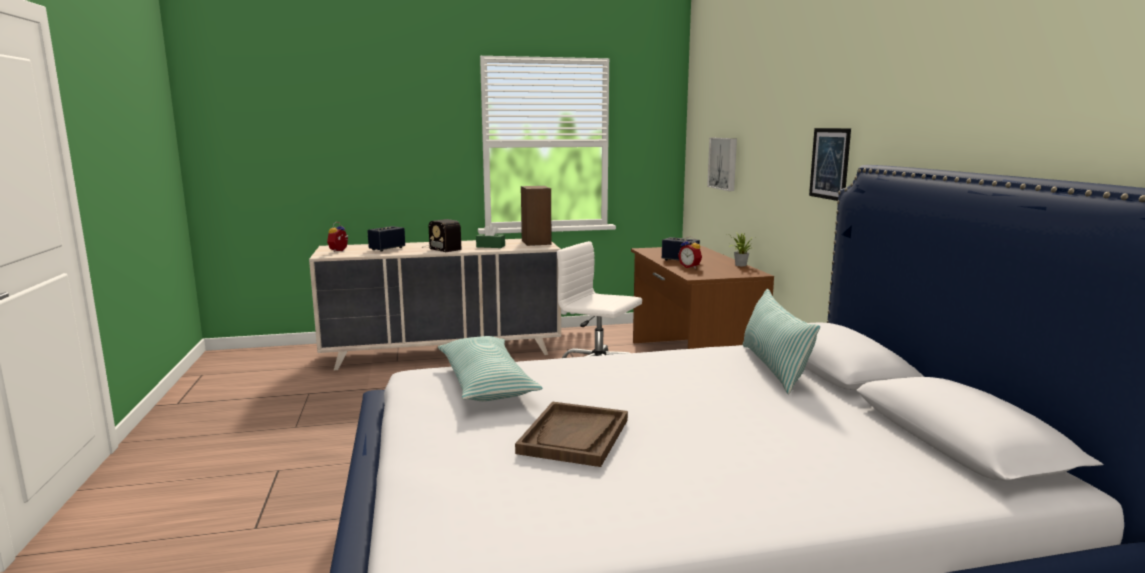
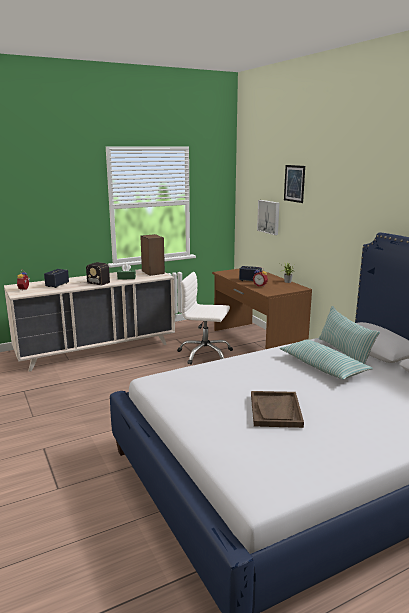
camera: 15 degrees left, 5 degrees up
(486, 383) = (198, 381): pillow -> pillow (323, 367)
(829, 163) = (351, 227): picture -> picture (294, 183)

